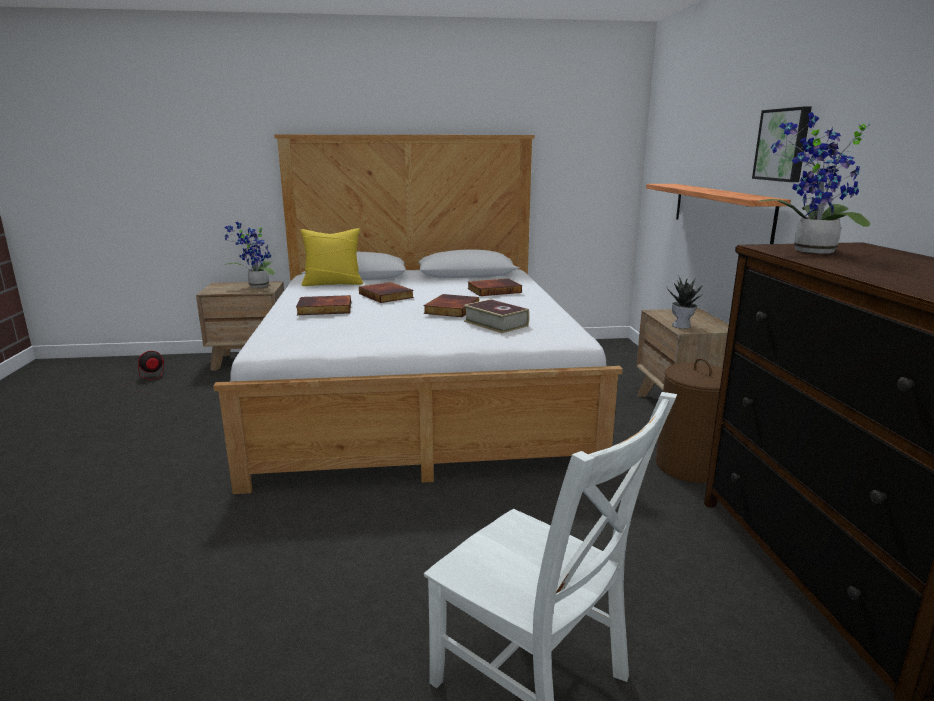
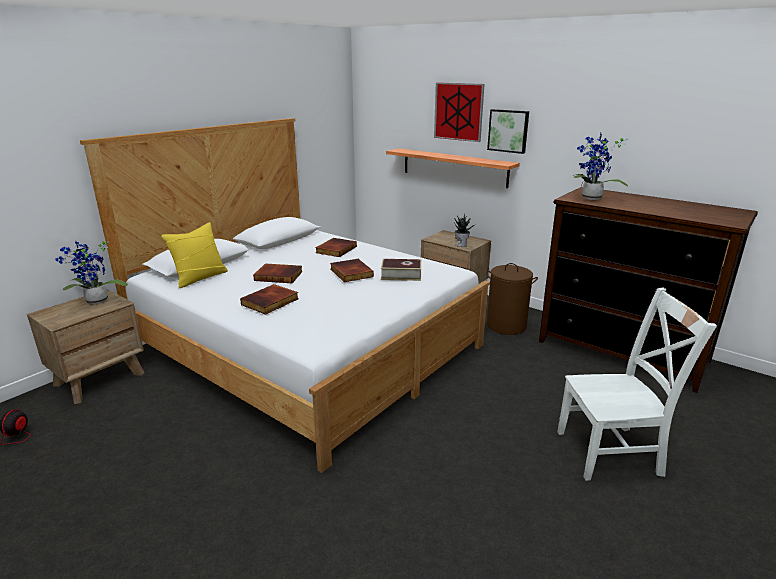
camera: 45 degrees left, 5 degrees up
(734, 121) = (458, 111): none -> picture

